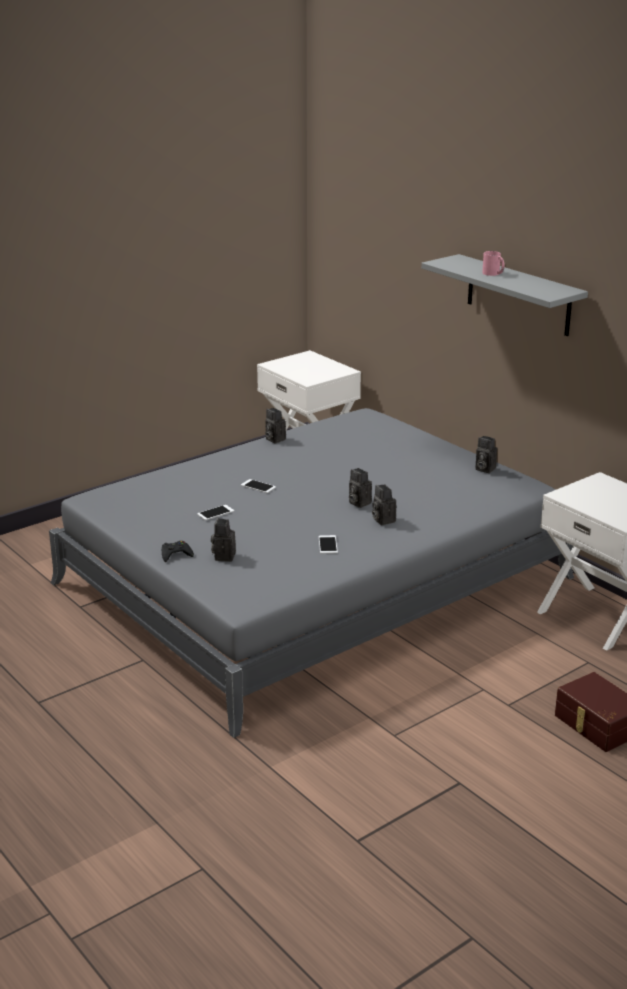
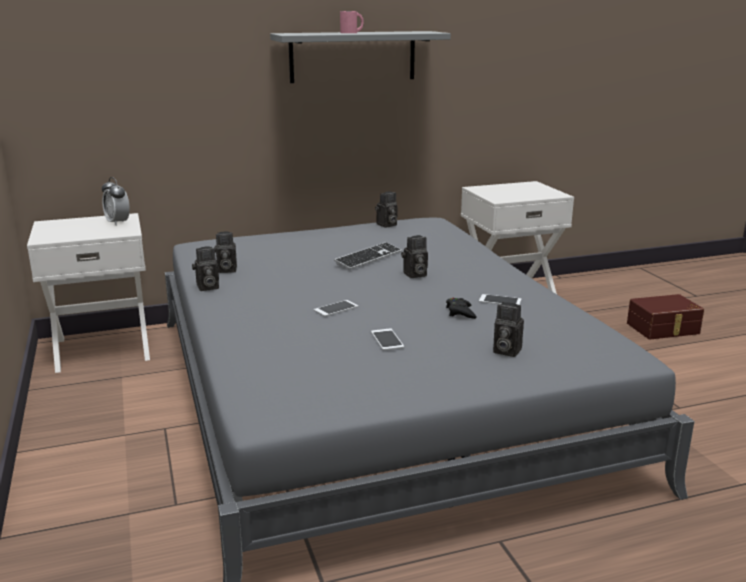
camera: 70 degrees left, 5 degrees down
(176, 554) = (488, 377): black game controller -> black game controller (460, 312)
(328, 372) = (118, 223): none -> alarm clock
(381, 478) = (368, 257): none -> keyboard
(382, 520) = (458, 273): camera -> camera (226, 270)

